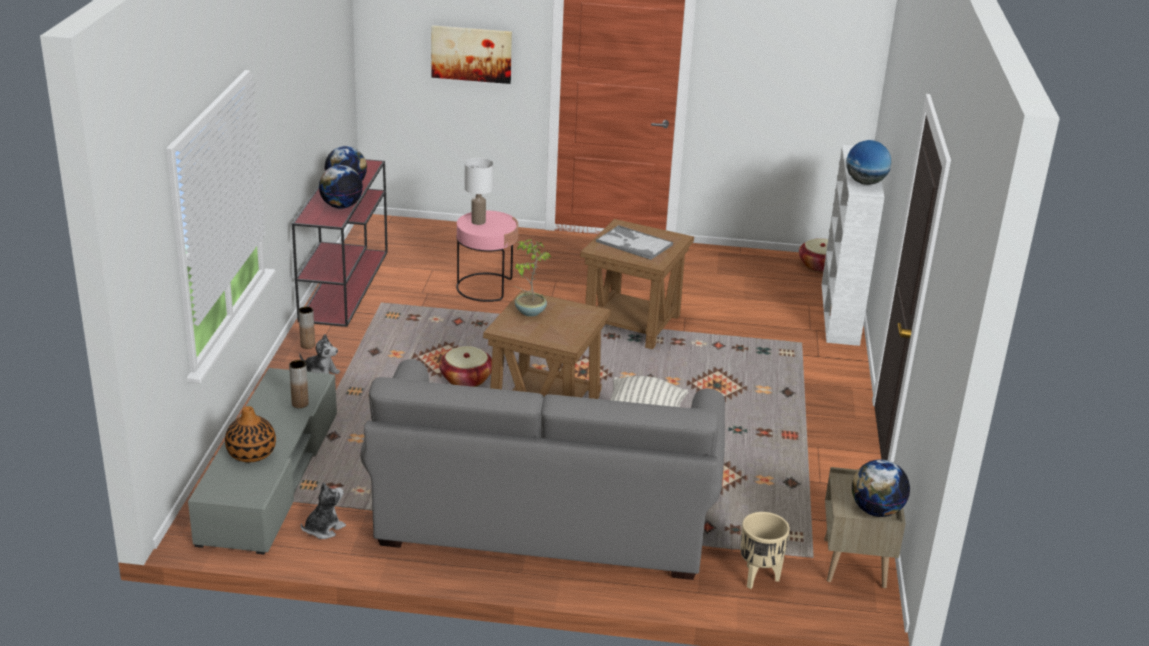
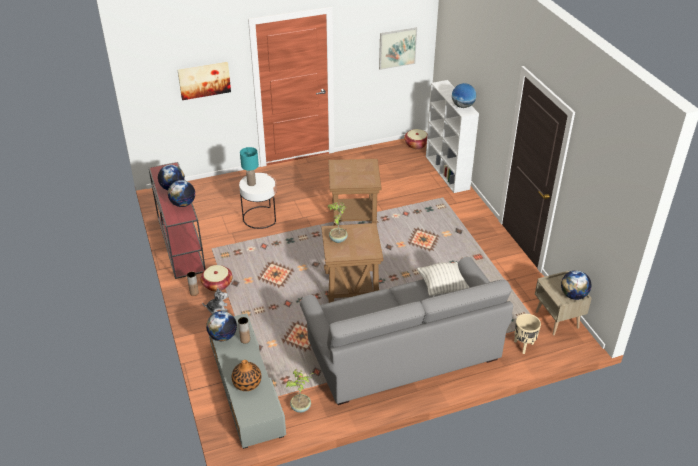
camera: 25 degrees left, 10 degrees up
(274, 389) = (223, 336): none -> globe
(323, 529) = (301, 407): plush toy -> potted plant
(466, 379) = (297, 282): basket -> basket (217, 284)
(478, 222) = (251, 184): white table lamp -> turquoise table lamp
(486, 287) = (260, 217): pink side table -> white side table
(633, 243) = (352, 174): tray -> none
(808, 80) = (397, 48): none -> picture

